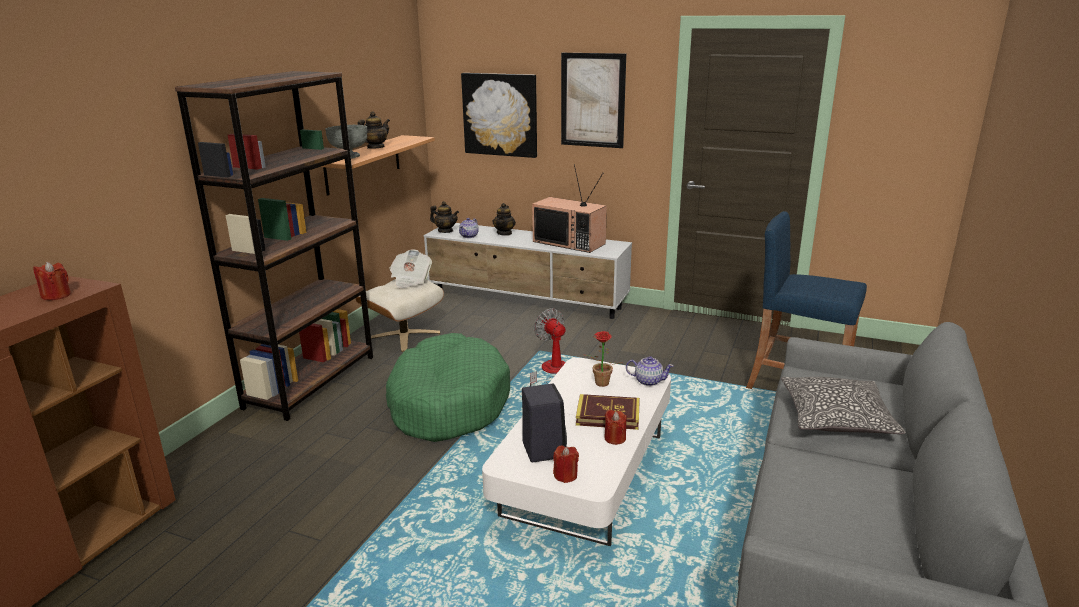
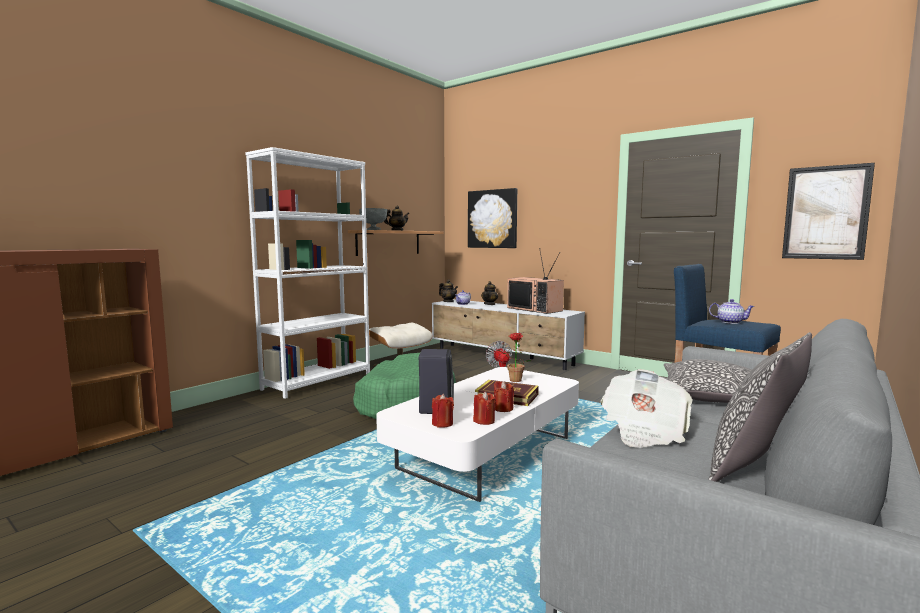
camera: 15 degrees right, 15 degrees down
(56, 296) = (112, 249): red candle -> red candle (484, 421)
(311, 381) = (318, 381): brown bookcase -> white bookcase
(410, 280) = (410, 325): newspaper -> newspaper (644, 431)
(592, 100) = (556, 203): picture -> picture (825, 213)
(648, 381) = (556, 382): teapot -> teapot (730, 322)
(902, 527) = (754, 469): none -> pillow

